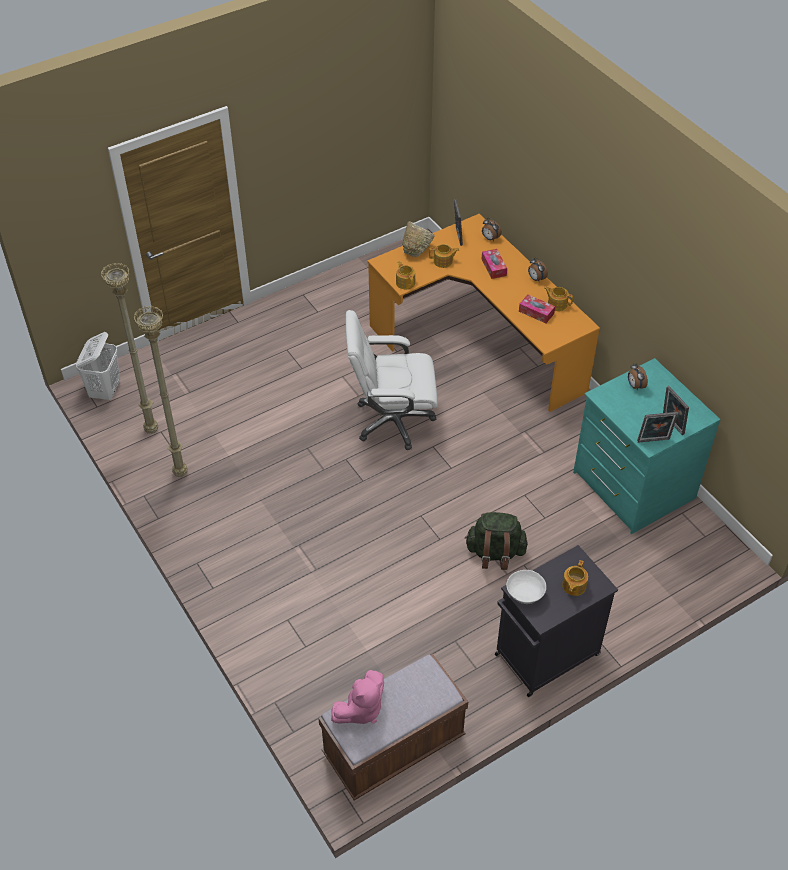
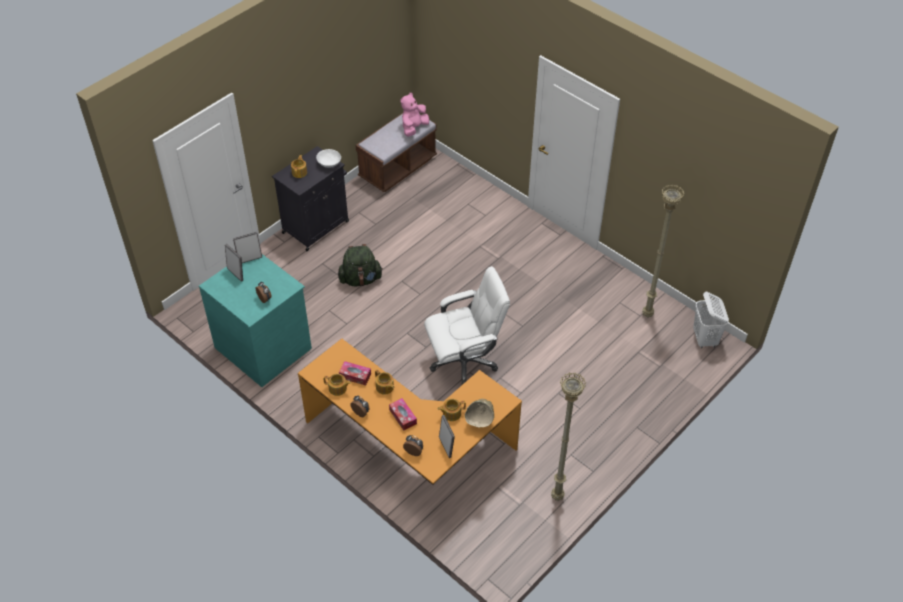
camera: 165 degrees right, 0 degrees up
(181, 473) = (605, 288): beige floor lamp -> beige floor lamp (556, 497)
(405, 282) = (478, 383): teapot -> teapot (384, 387)

